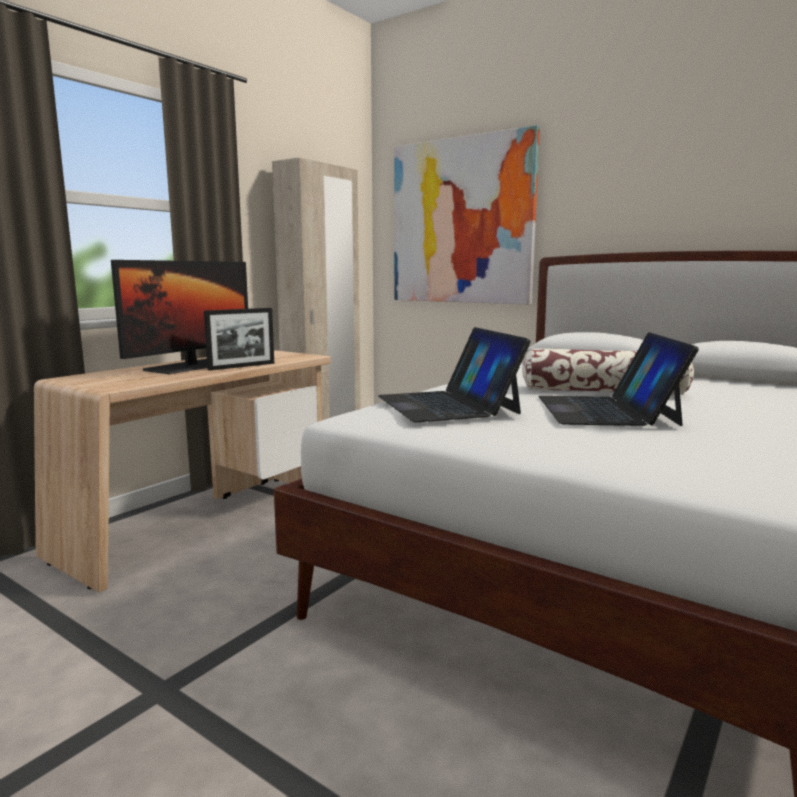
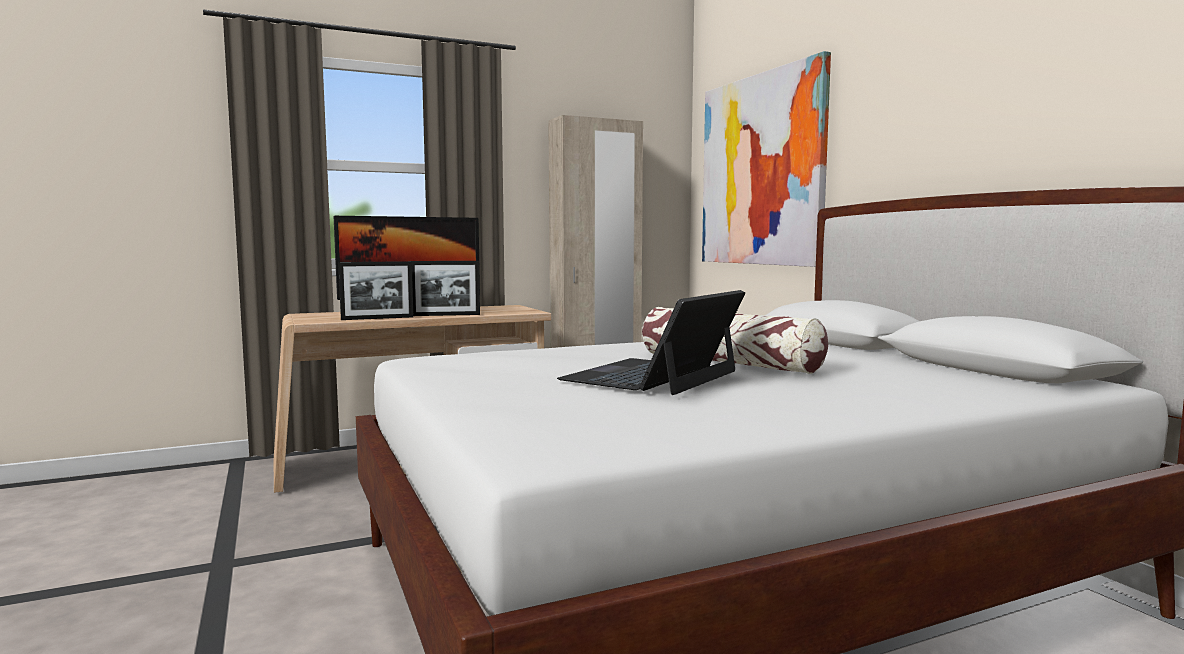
camera: 30 degrees right, 5 degrees down
(183, 376) = (377, 318): none -> picture frame
(447, 404) = (514, 355): laptop -> none

